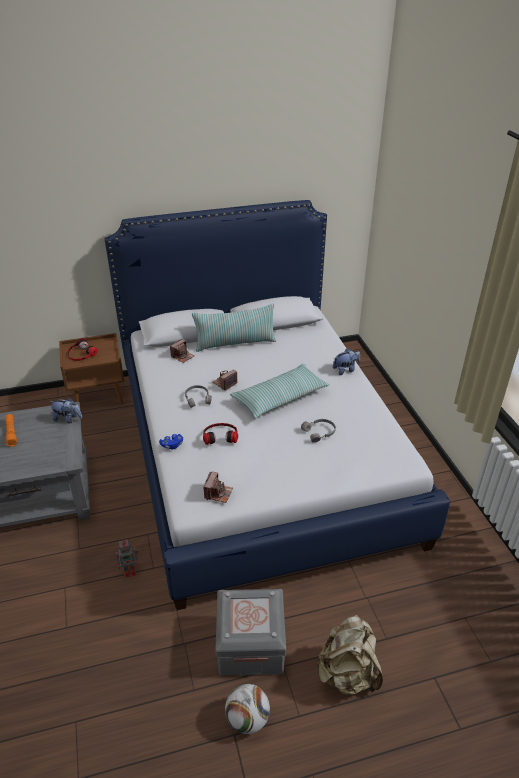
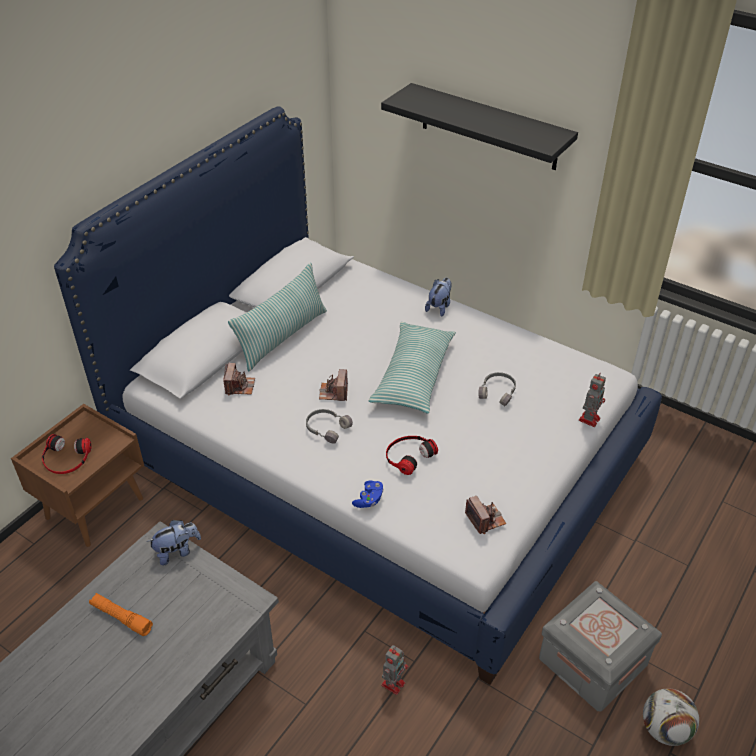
camera: 40 degrees left, 5 degrees up
(347, 673) = (693, 620): beige backpack -> none
(359, 479) = (589, 418): none -> toy robot
(435, 255) = (489, 127): none -> black shelf

